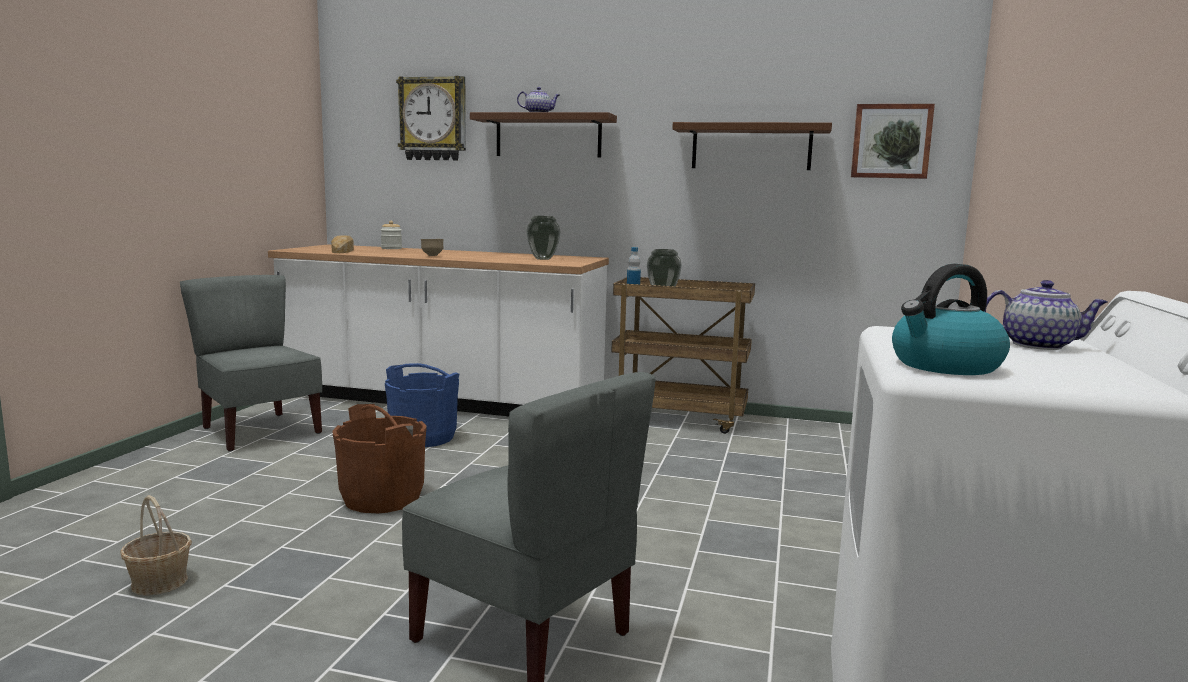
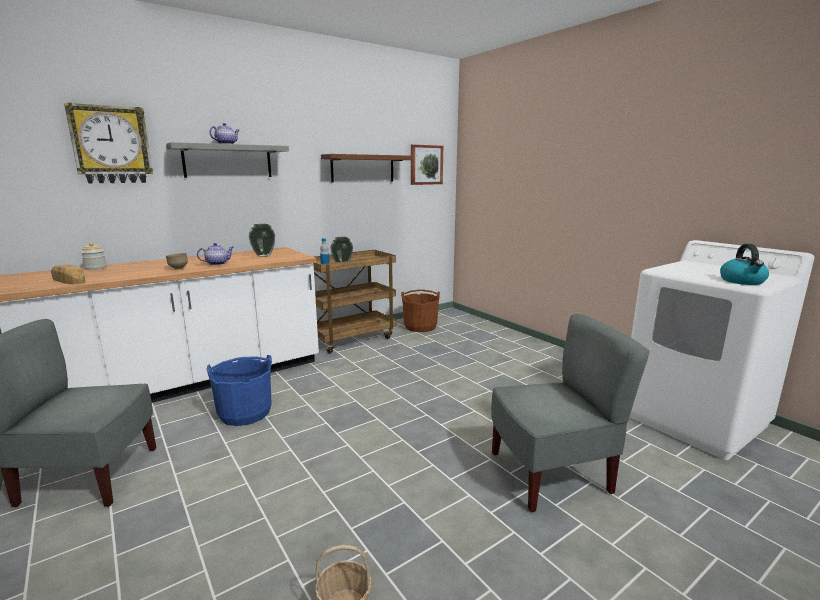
camera: 50 degrees left, 5 degrees up
(382, 498) = (326, 461): brown bucket -> brown bucket (420, 327)
(548, 136) = (228, 161): brown shelf -> grey shelf
(1039, 345) = (699, 266): teapot -> teapot (217, 263)

